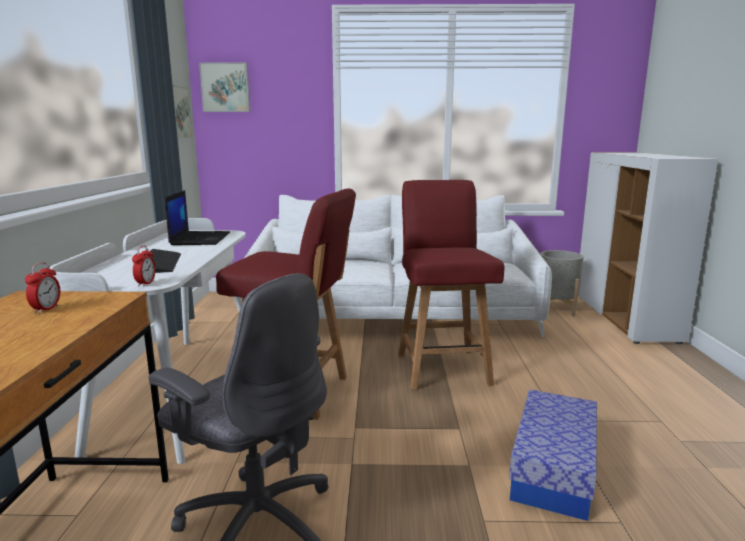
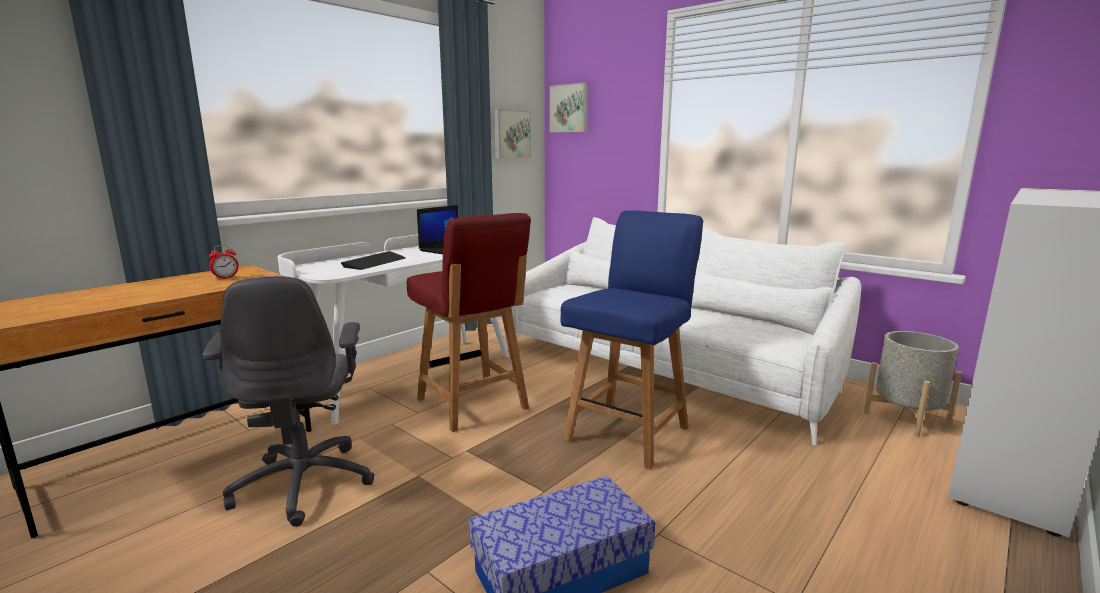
camera: 40 degrees right, 0 degrees up
(146, 283) = (324, 274): alarm clock -> none
(442, 367) = (629, 432): red chair -> blue chair

